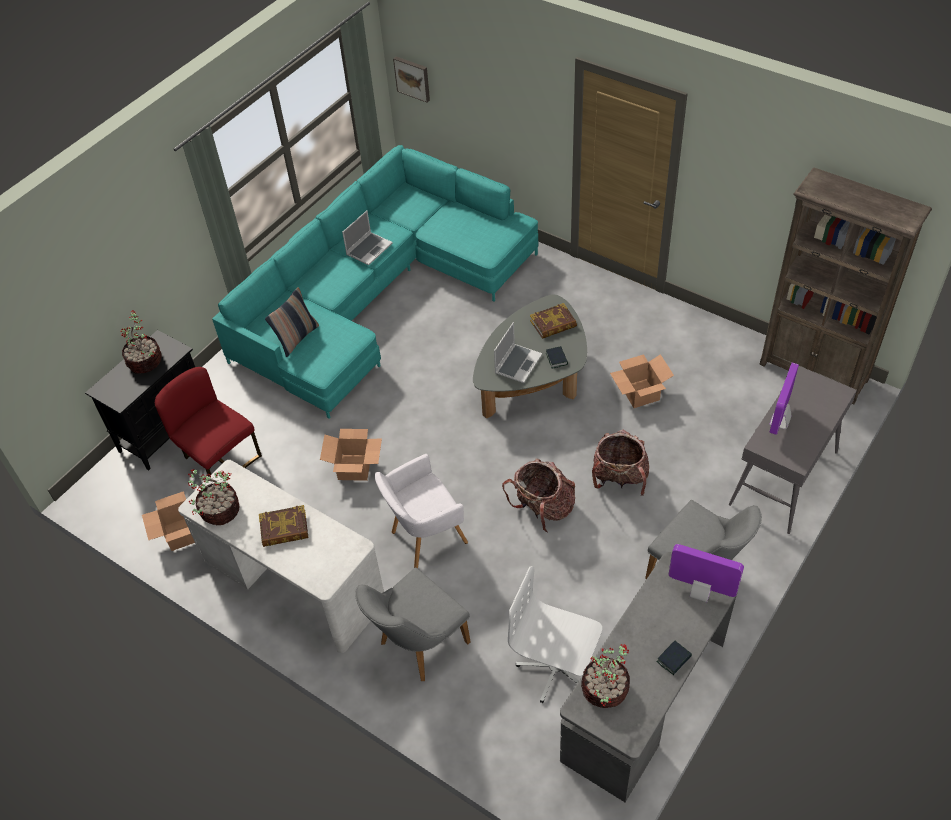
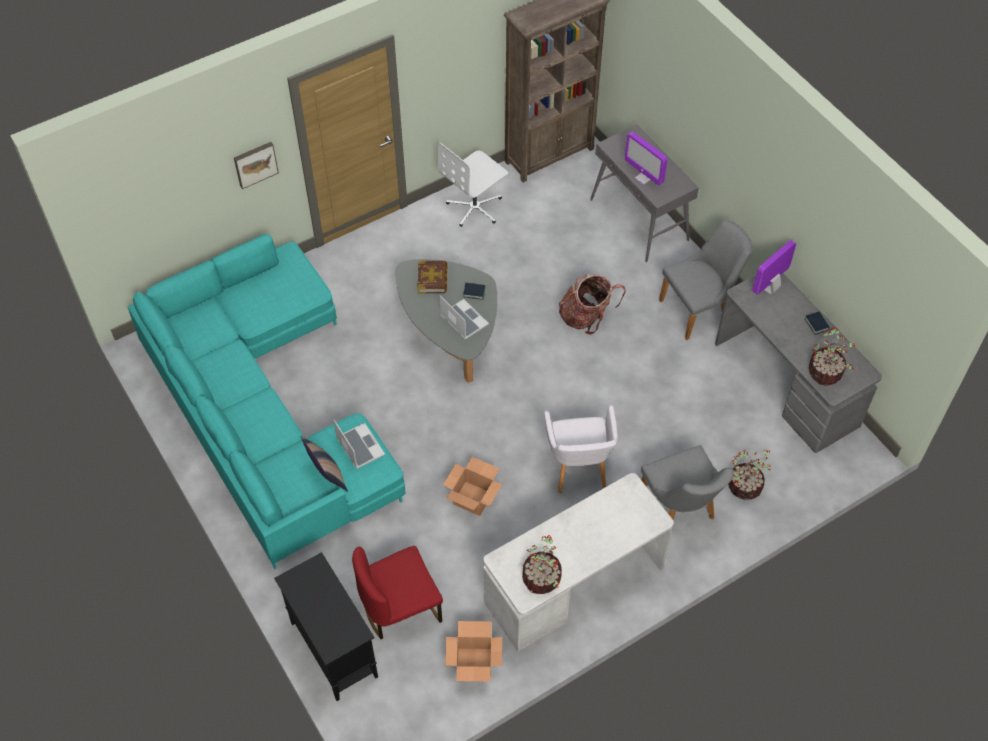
camera: 70 degrees left, 5 degrees up
(145, 362) = (316, 598): potted plant -> potted plant (745, 486)
(284, 529) = (587, 533): book -> none
(369, 249) = (242, 379): laptop -> laptop (359, 446)
(413, 78) = (113, 226): picture -> picture (255, 164)
(543, 509) = (590, 378): backpack -> none
(556, 669) = (739, 426): white office chair -> white office chair (475, 207)
(640, 394) = (508, 267): cardboard box -> none

